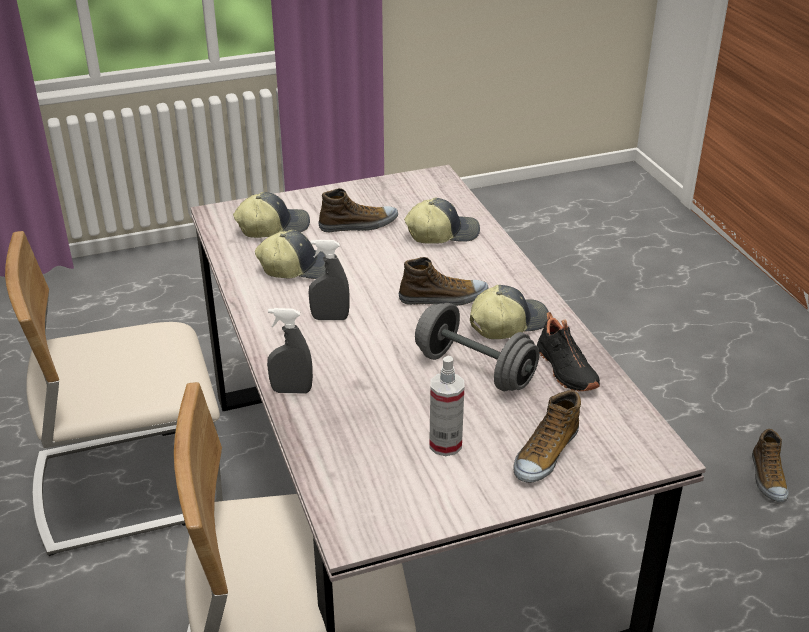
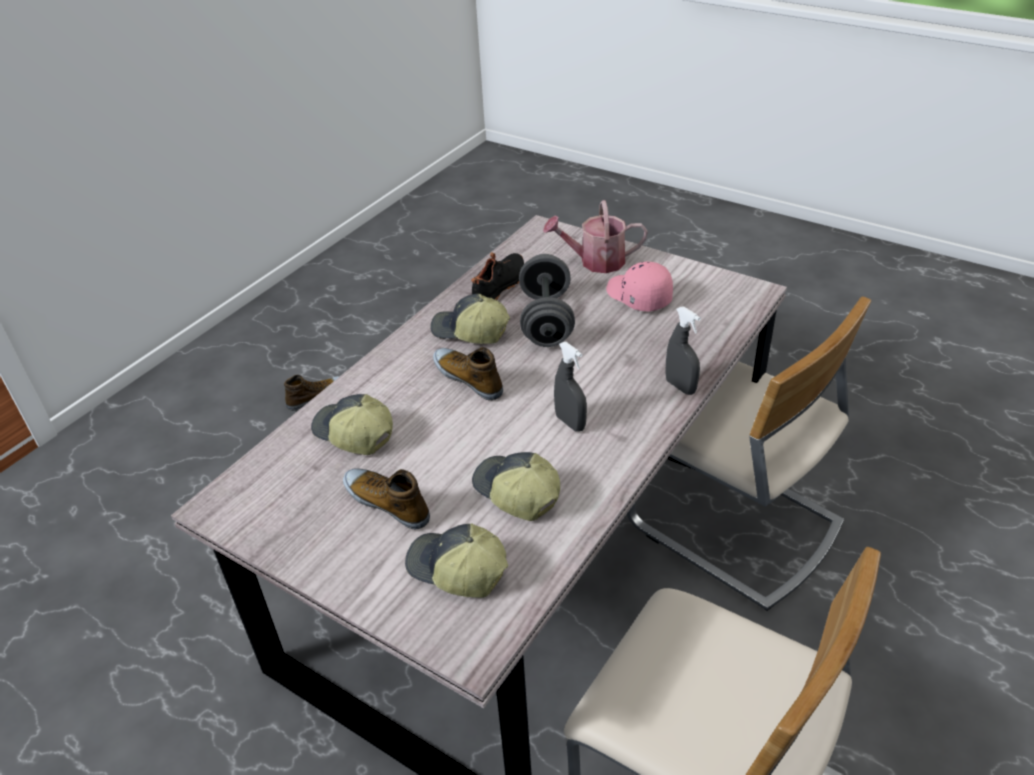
camera: 125 degrees left, 5 degrees up
(445, 444) = (638, 296): spray bottle -> pink cap
(545, 454) = (595, 261): shoe -> watering can

